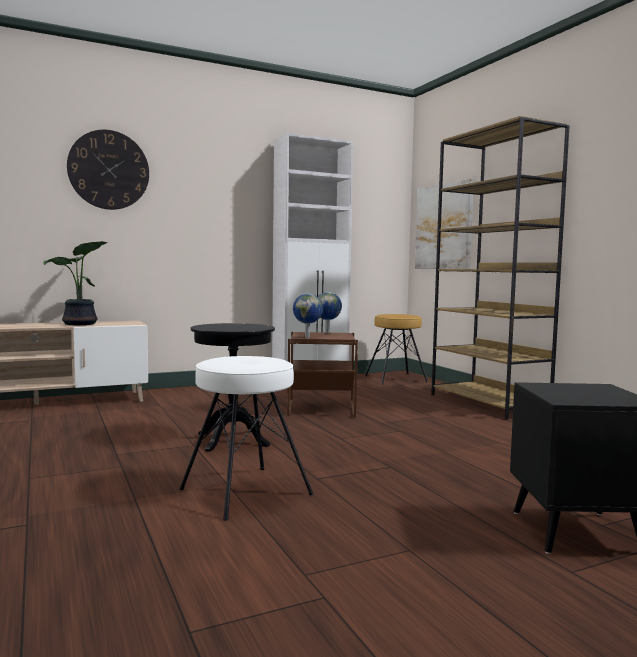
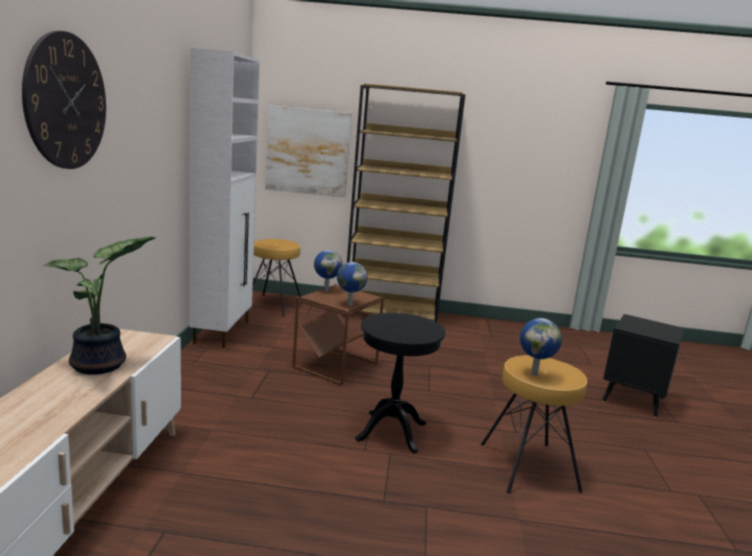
camera: 60 degrees left, 10 degrees up
(220, 359) = (534, 374): none -> globe
(245, 491) = (527, 467): white stool -> brown stool

